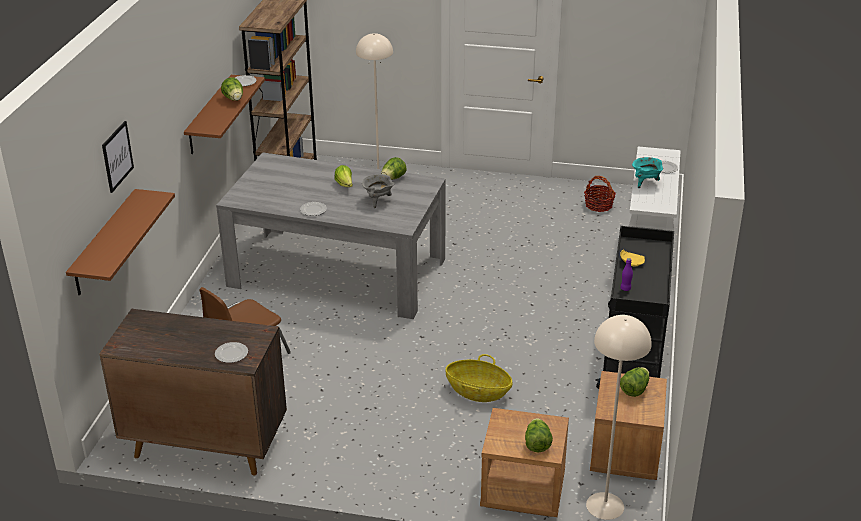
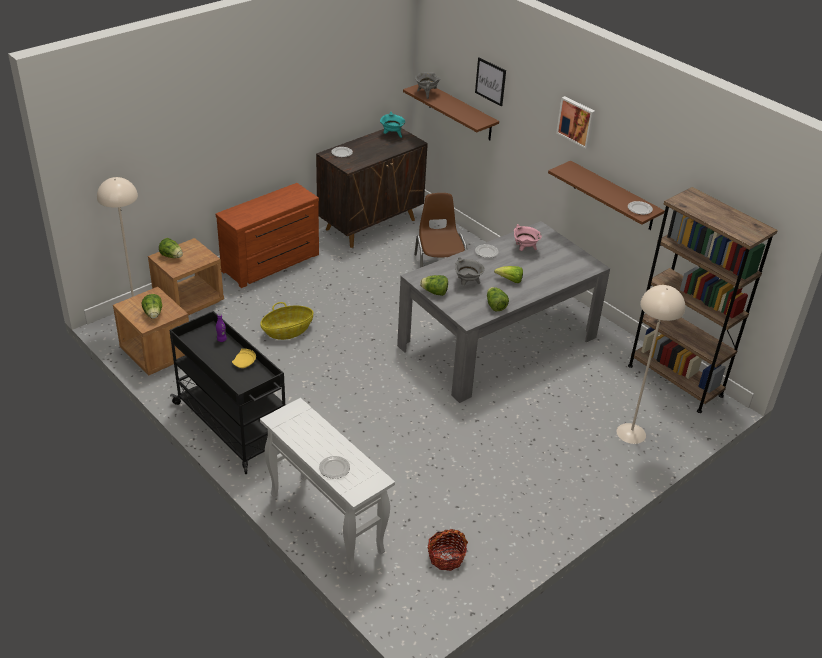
camera: 125 degrees right, 5 degrees up
(107, 255) = (426, 94): none -> grey cooking pot
(177, 85) = (577, 121): none -> picture
(234, 99) = (608, 194): lettuce -> lettuce (434, 292)
(283, 195) = (524, 249): none -> pink cooking pot
(378, 473) = (272, 264): none -> brown dresser
(645, 183) = (326, 437): turquoise cooking pot -> turquoise cooking pot (392, 135)

